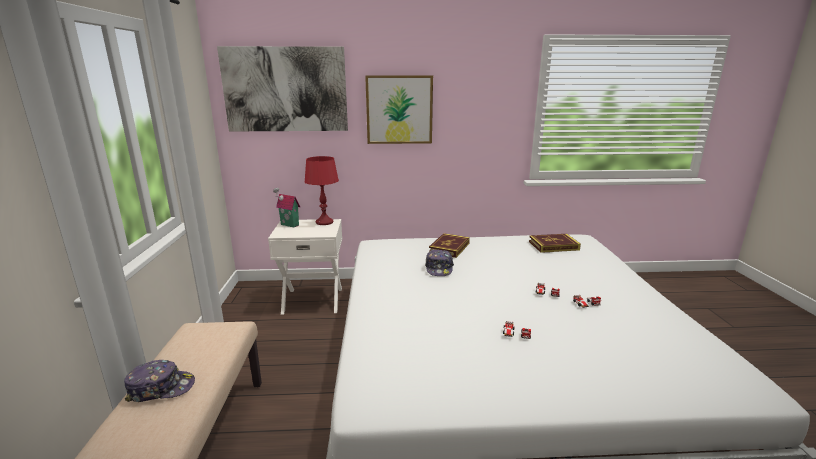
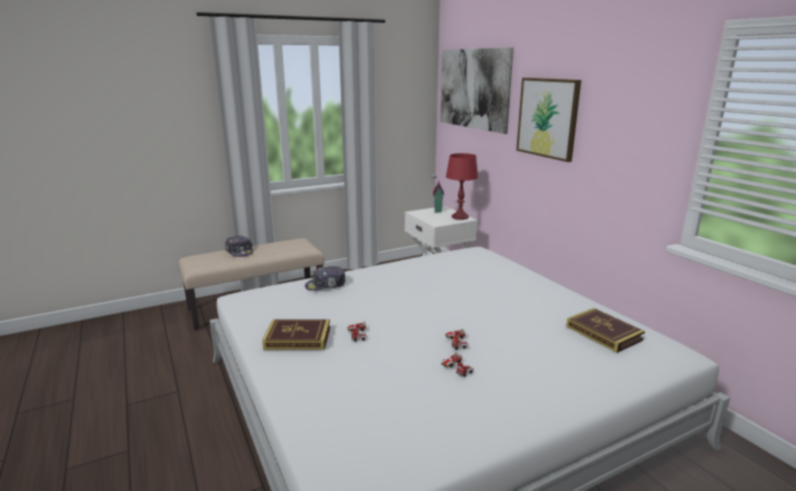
camera: 65 degrees right, 0 degrees up
(439, 268) = (454, 284): cap -> cap (326, 285)
(449, 248) = (511, 280): book -> book (298, 338)

